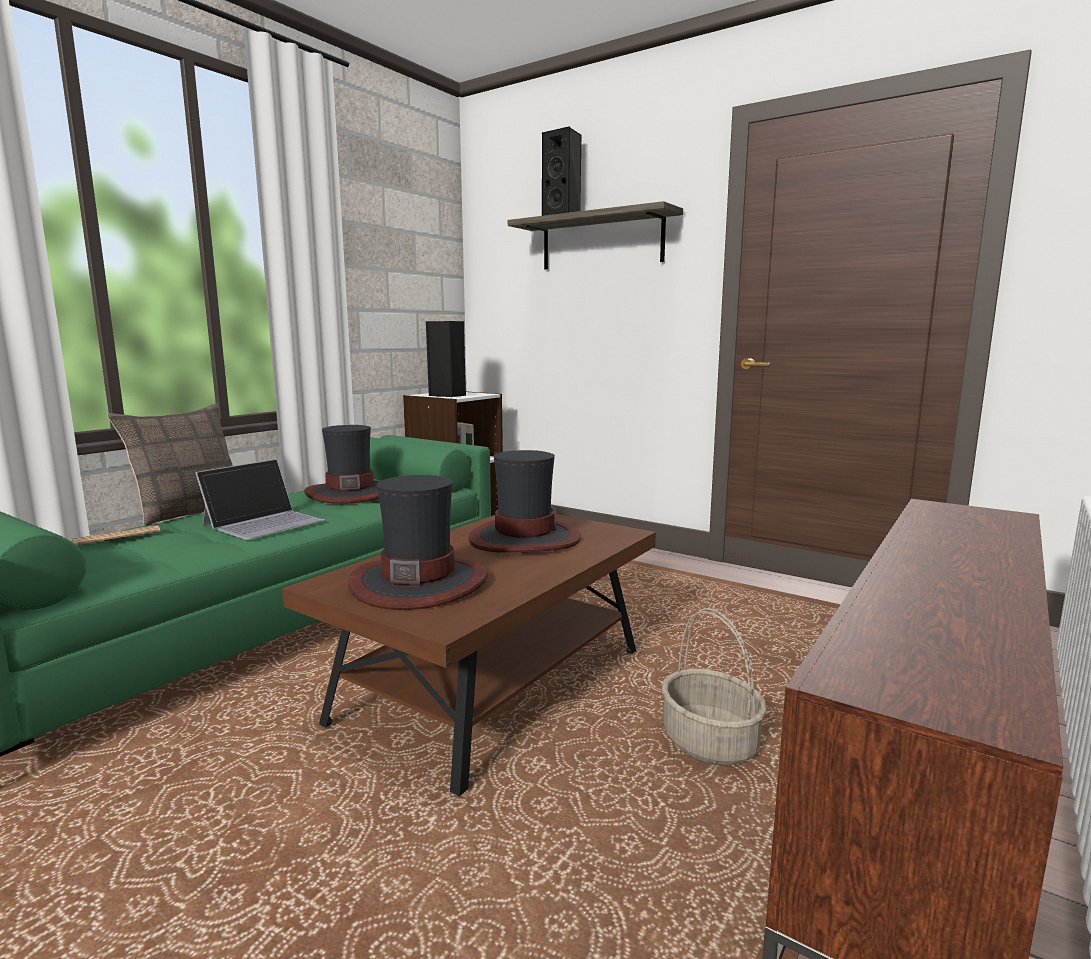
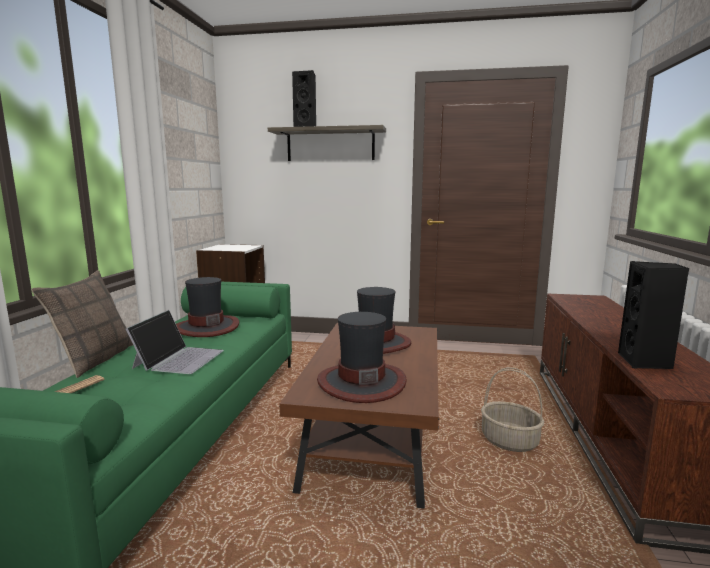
camera: 25 degrees left, 0 degrees up
(448, 395) = (231, 248): black speaker -> black speaker (645, 362)

